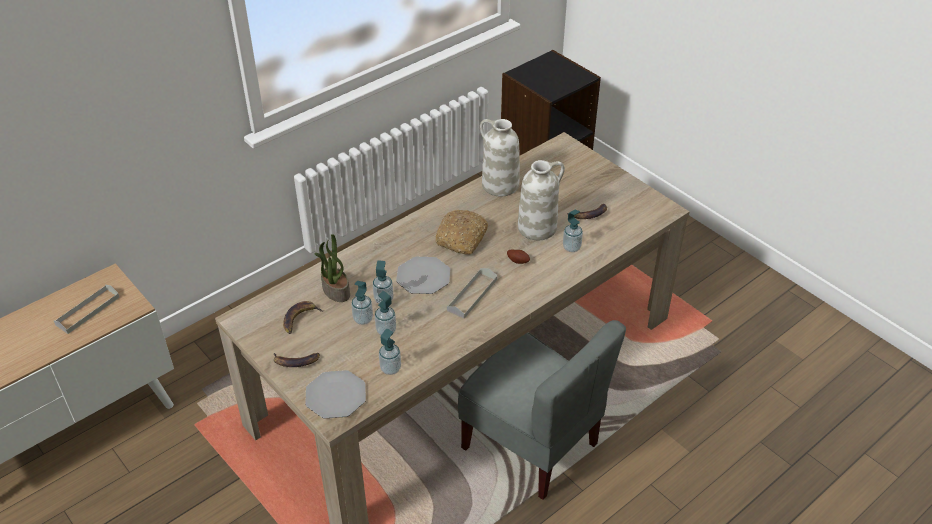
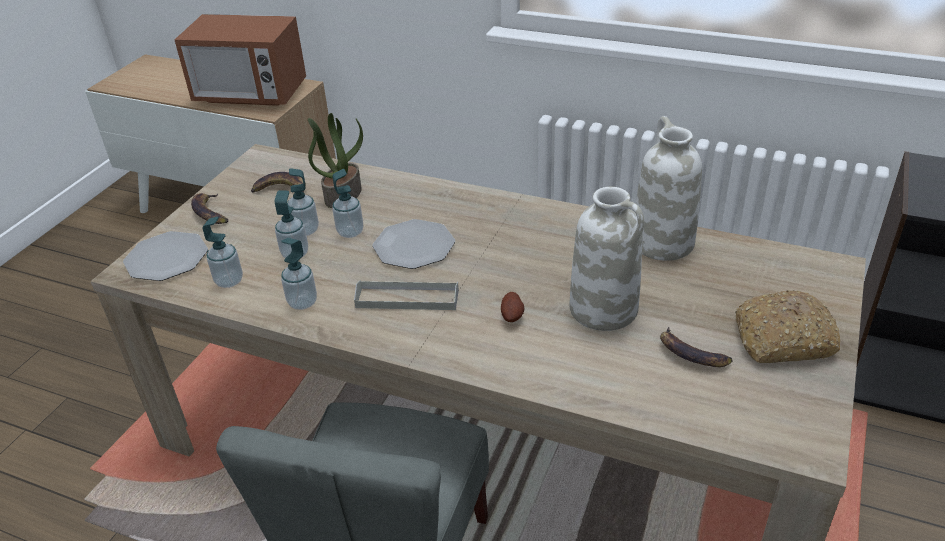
camera: 65 degrees right, 5 degrees down
(88, 311) = (251, 94): grey tray -> microwave
(462, 238) = (515, 250): bread -> bread (782, 339)
(571, 247) = (591, 360): soap dispenser -> soap dispenser (302, 302)

